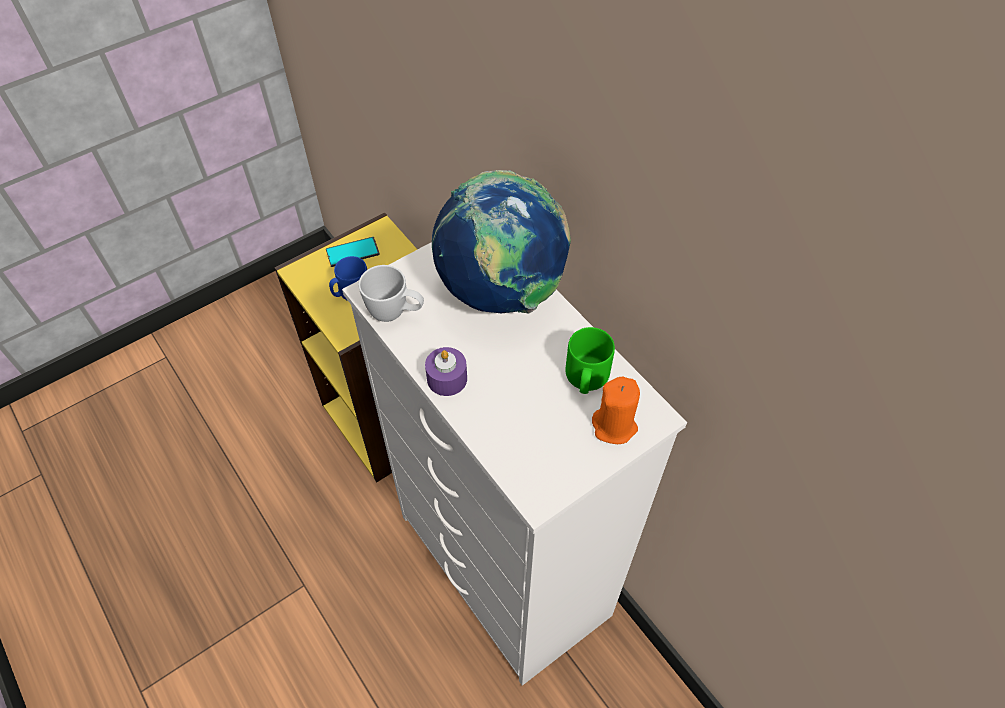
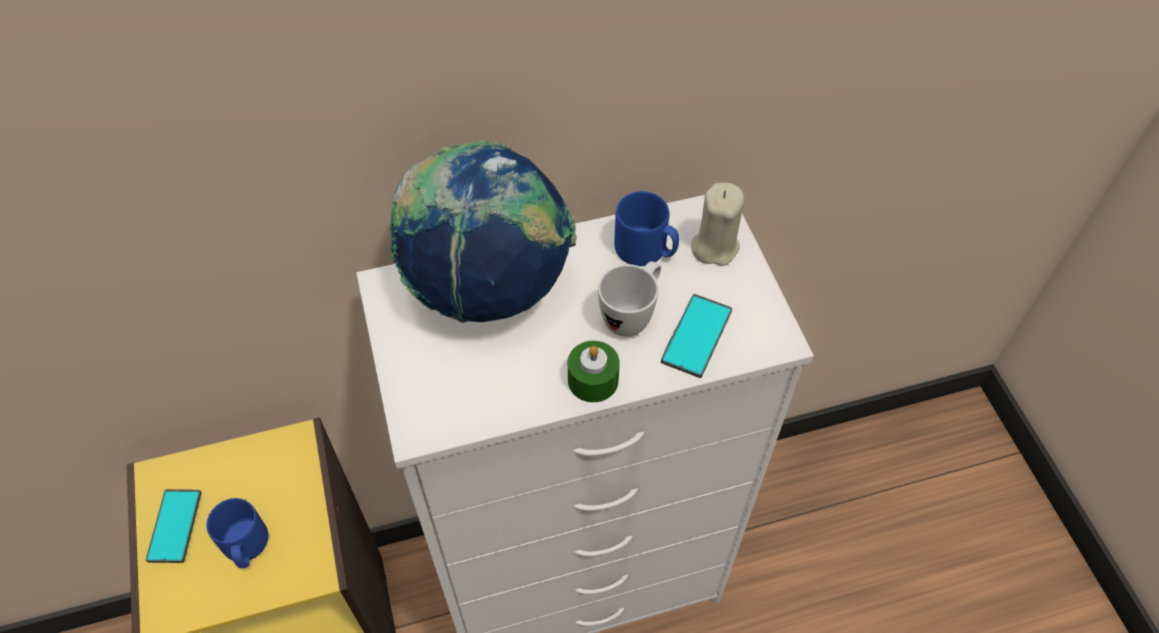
camera: 70 degrees left, 0 degrees up
(395, 313) = (469, 408): white mug -> white mug (632, 315)
(447, 378) = (593, 380): purple candle -> green candle
(516, 436) = (696, 336): none -> phone
(586, 378) = (646, 250): green mug -> blue mug
(614, 426) = (714, 246): orange candle -> beige candle

